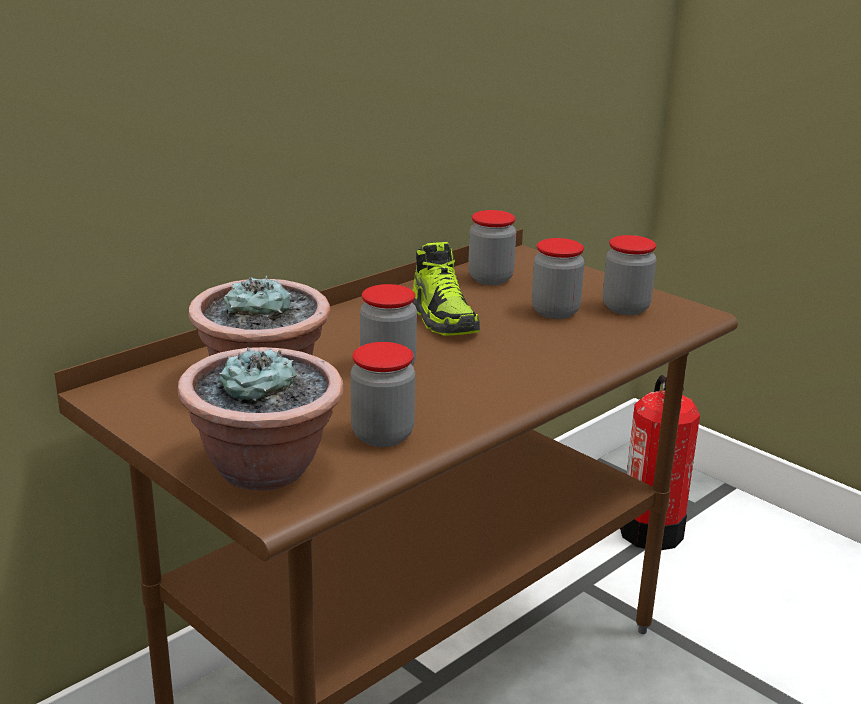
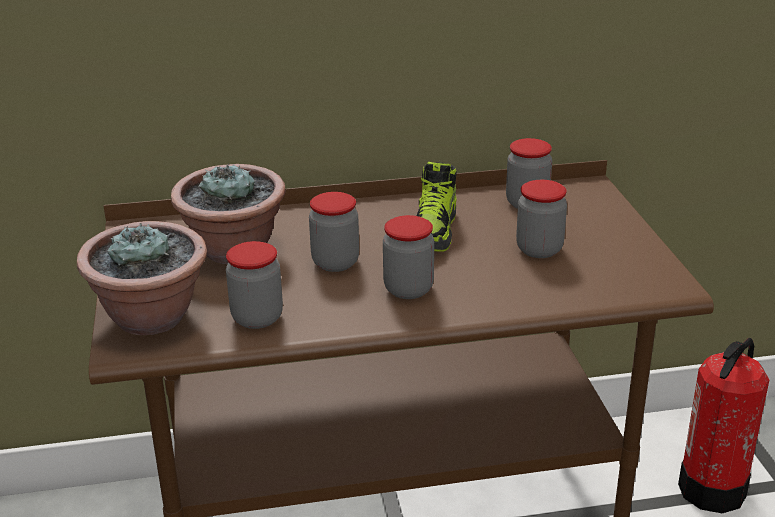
camera: 35 degrees right, 5 degrees up
(625, 308) = (610, 263): jar -> jar (408, 289)

